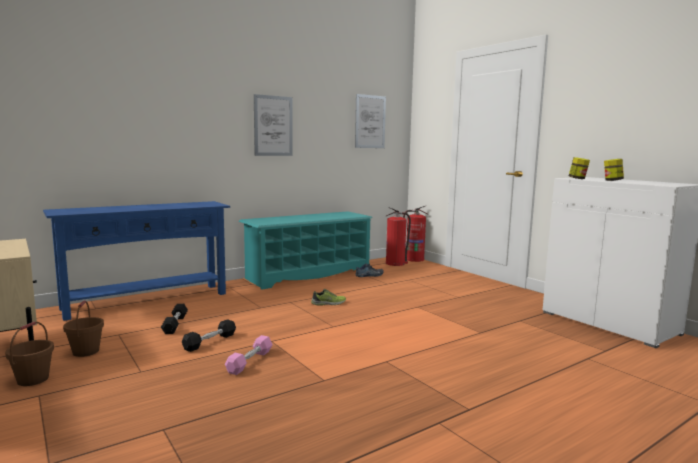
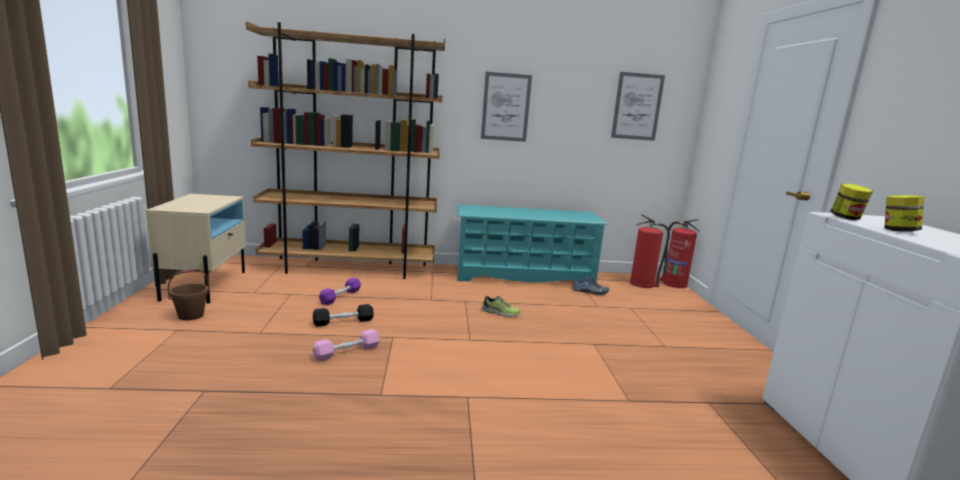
camera: 30 degrees right, 5 degrees up
(85, 351) = (250, 302): brown bucket -> none
(147, 301) = (350, 268): blue console table -> brown bookcase
(175, 324) = (340, 297): black dumbbell -> purple dumbbell

